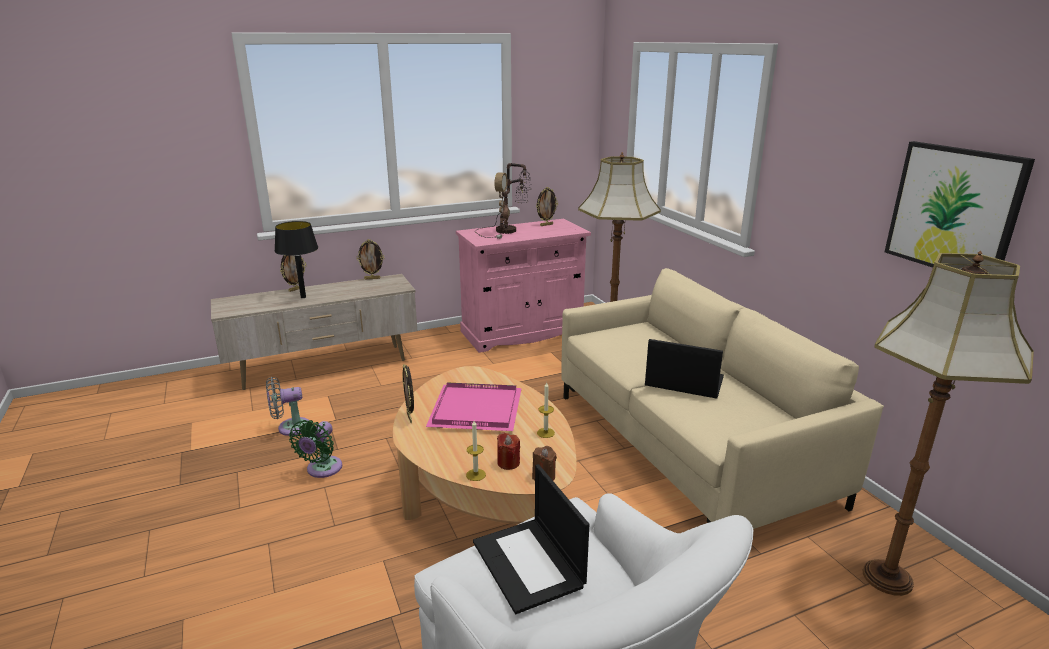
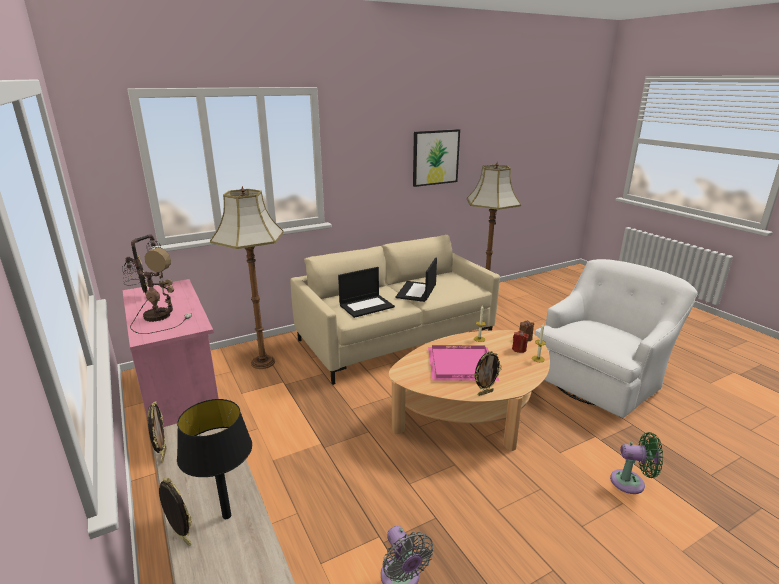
camera: 95 degrees left, 0 degrees up
(322, 470) = (473, 519): green fan -> green fan (631, 482)
(529, 564) = (602, 335): laptop -> laptop (367, 306)

